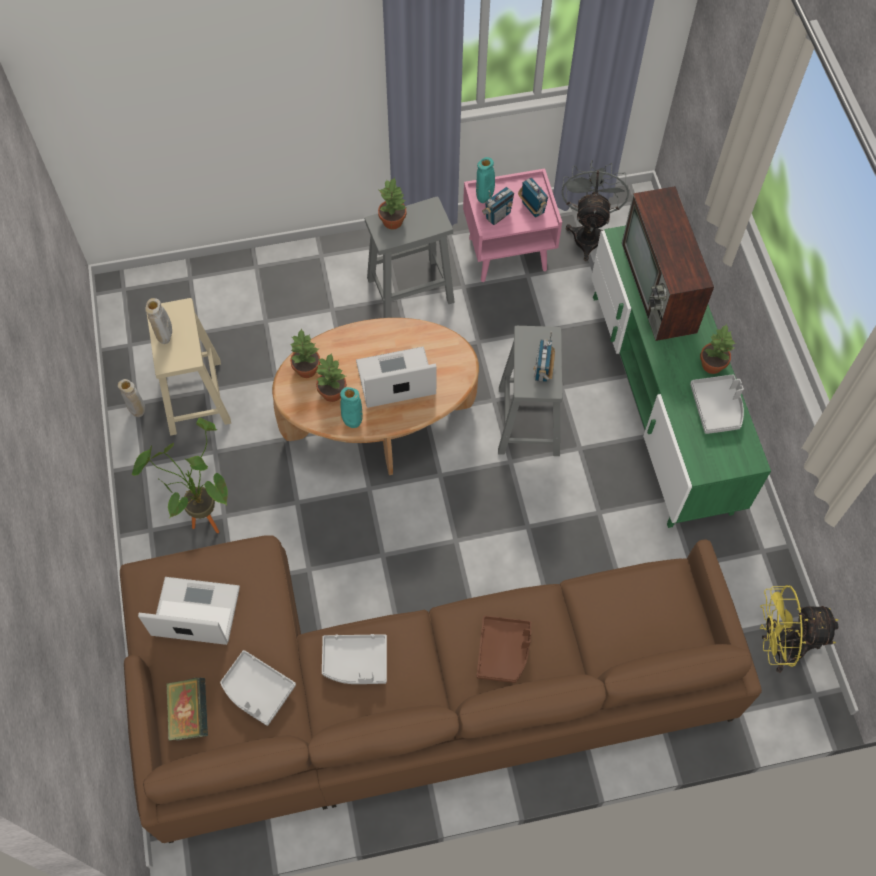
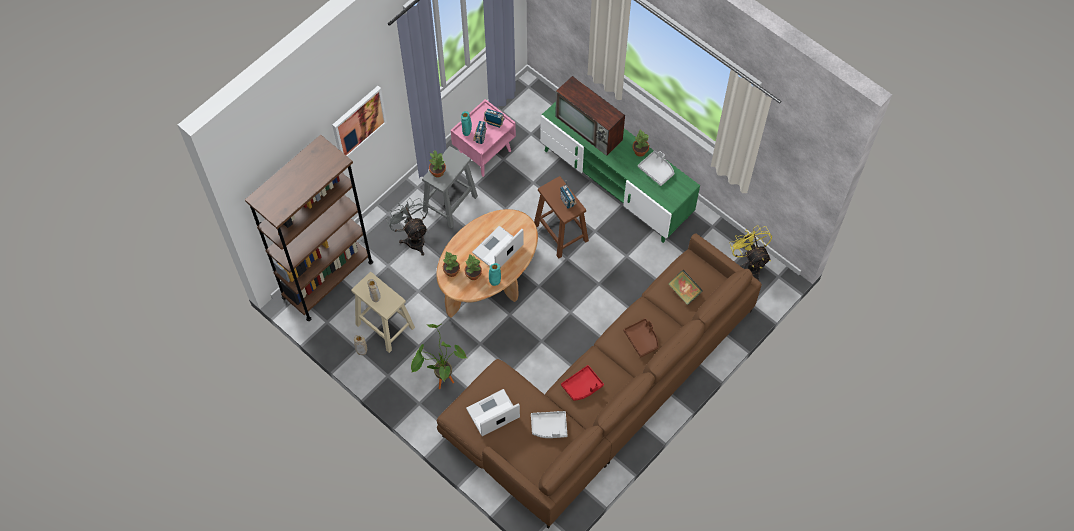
camera: 35 degrees left, 0 degrees up
(177, 291) = (327, 279): none -> brown bookcase
(190, 714) = (527, 457): book -> book (684, 291)
(286, 58) = (358, 122): none -> picture
(355, 662) = (582, 386): grey tray -> red tray
(529, 422) = (561, 233): grey stool -> brown stool
(588, 233) = (516, 118): grey fan -> grey fan (413, 238)
(779, 646) = (749, 265): yellow fan -> yellow fan turned 105 degrees clockwise

